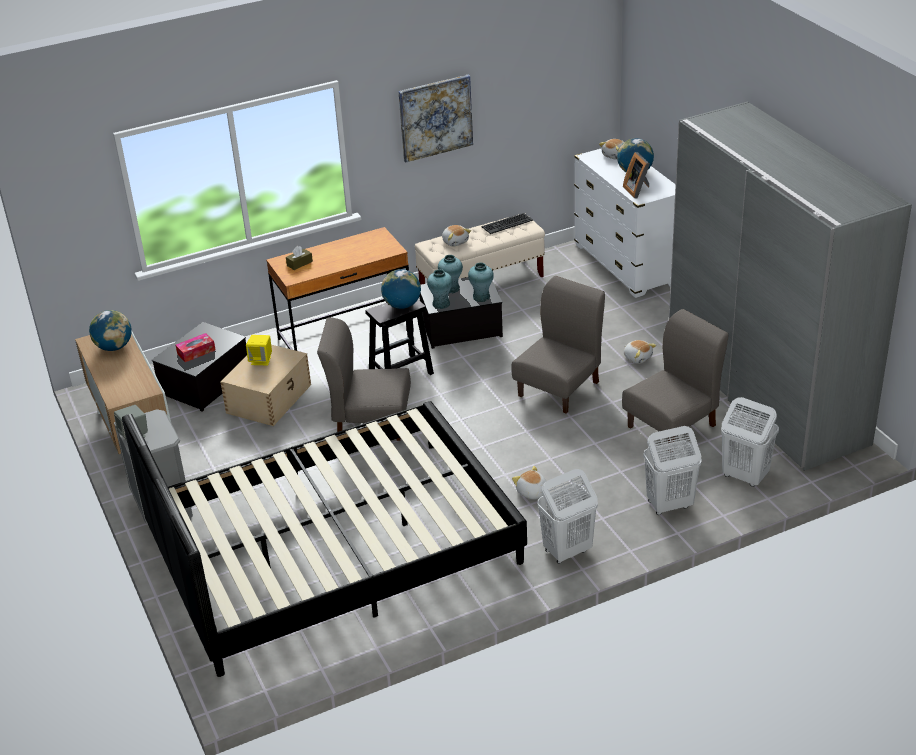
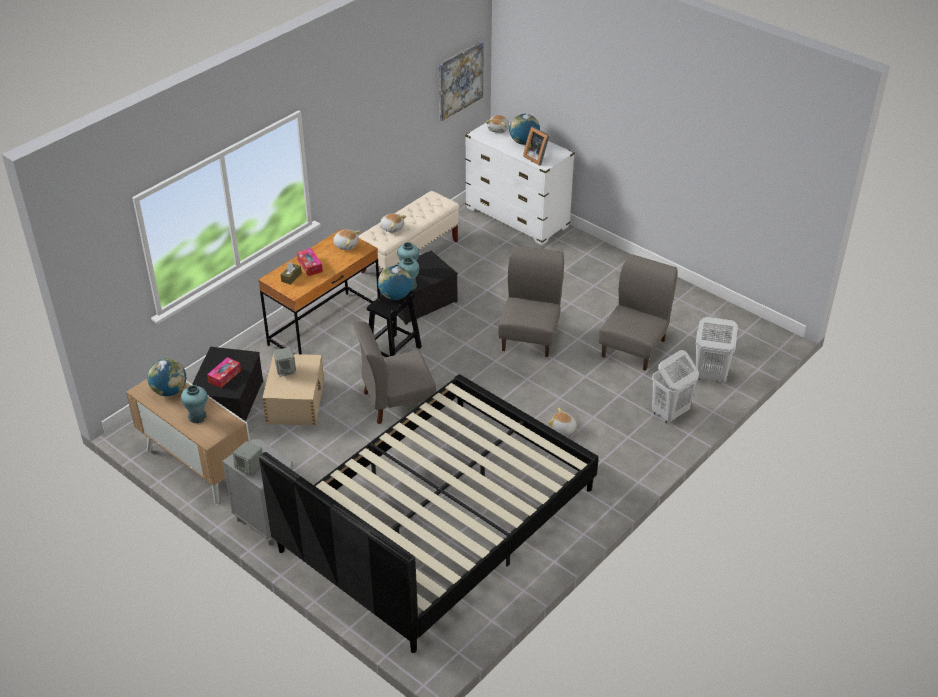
camera: 25 degrees left, 5 degrees up
(261, 360) = (286, 370): yellow speaker -> grey speaker
(326, 256) = (310, 266): none -> tissue box
(435, 117) = (369, 125): picture -> picture (460, 80)
(481, 297) = (438, 272): turquoise vase -> turquoise vase (197, 416)
(507, 223) = (425, 203): keyboard -> none
(567, 551) = (618, 470): white laundry basket -> none
(638, 357) = (574, 296): plush toy -> plush toy (346, 245)
(764, 393) = (684, 305): grey wardrobe -> none

